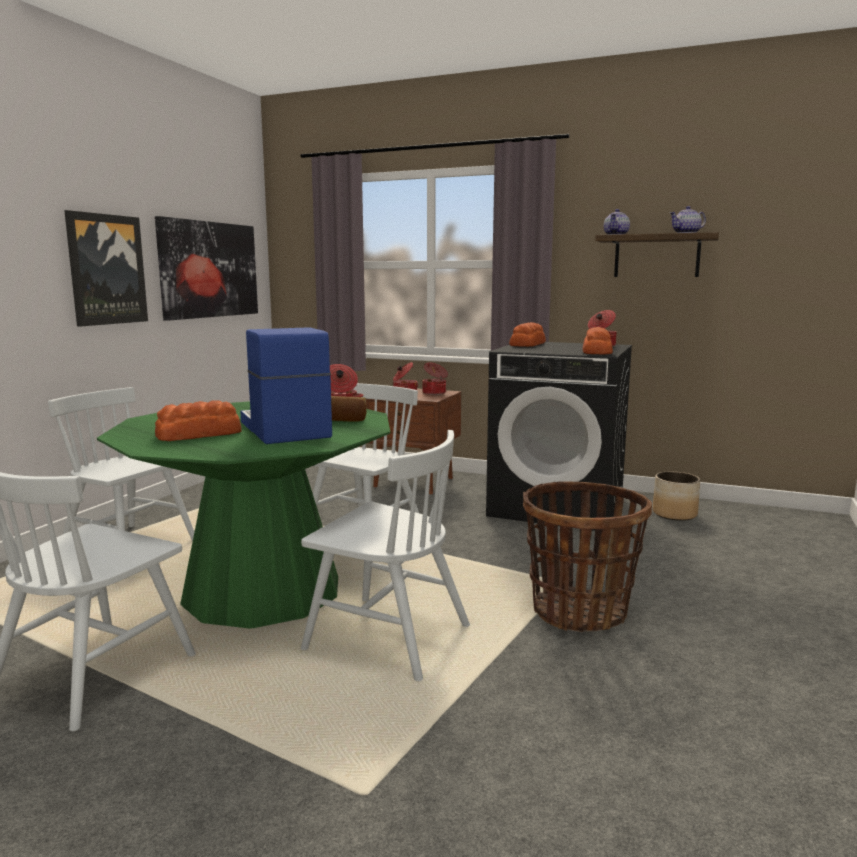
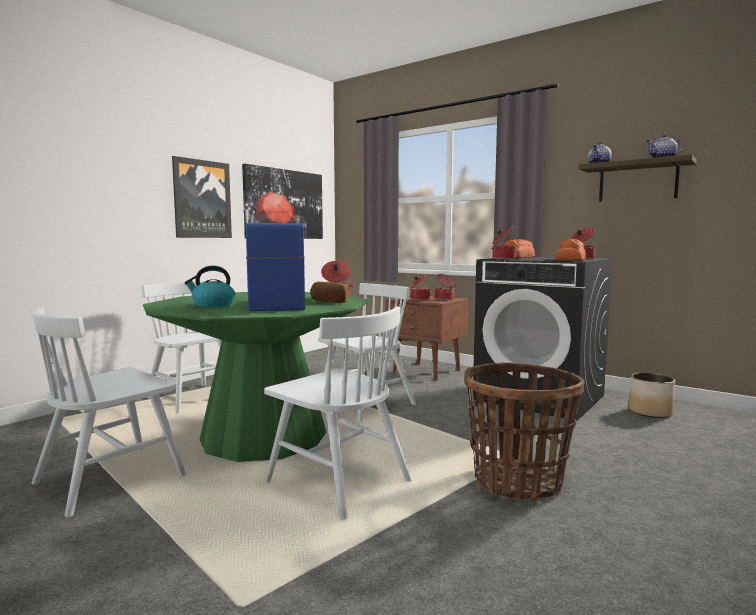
camera: 15 degrees right, 5 degrees down
(200, 434) = (213, 305): bread -> kettle
(518, 349) = (503, 258): none -> cooking pot

